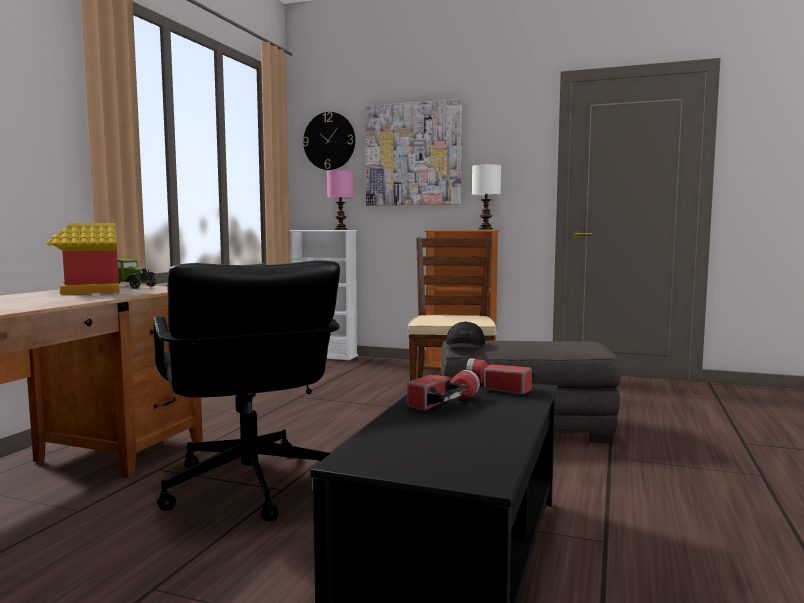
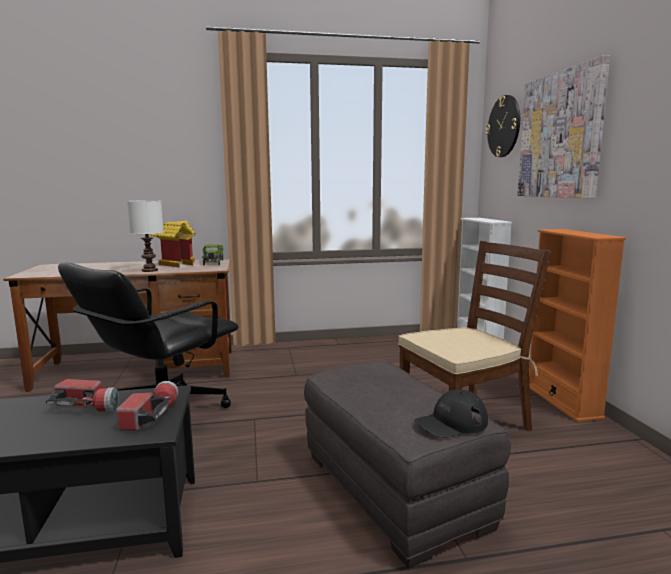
camera: 60 degrees right, 5 degrees up
(341, 229) = (497, 220): pink table lamp -> none
(465, 345) = (345, 372): black cap -> black cap (451, 423)
(486, 229) = (602, 235): white table lamp -> white table lamp (150, 270)

